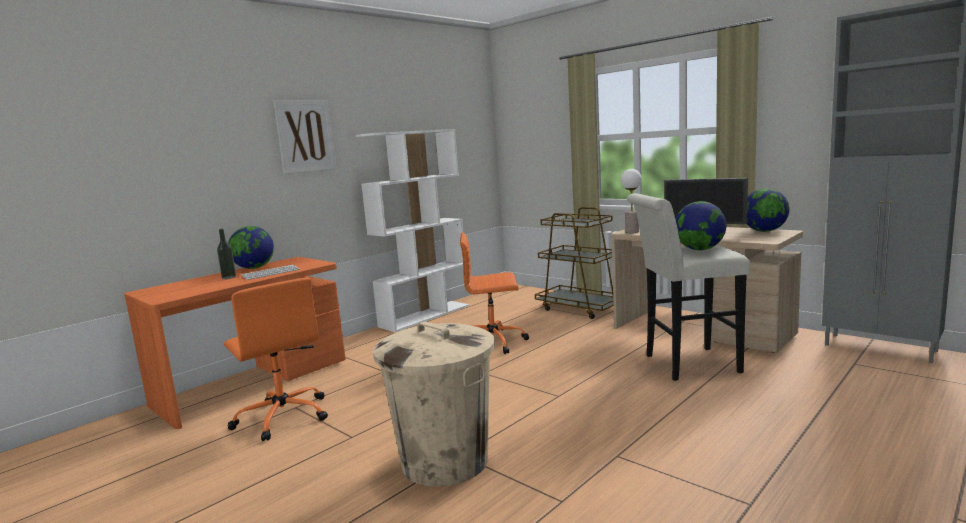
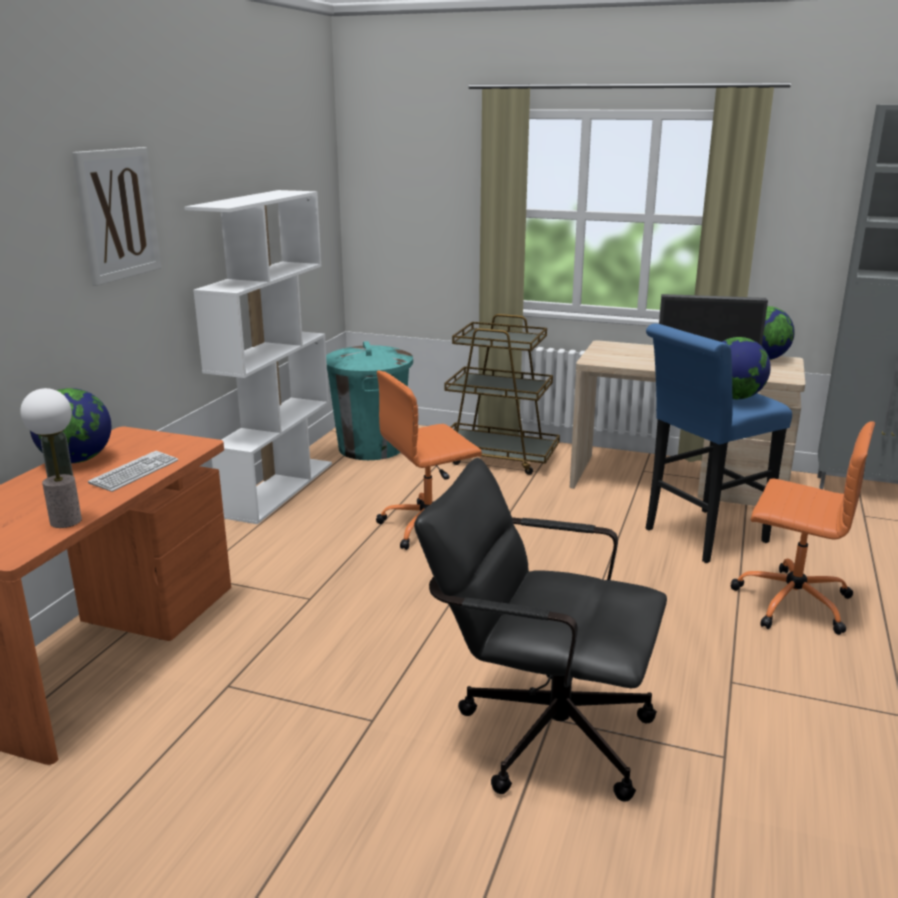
camera: 25 degrees left, 10 degrees up
(283, 416) = (224, 706): orange office chair -> orange office chair (790, 601)
(445, 460) = (538, 731): beige trash can -> black office chair
(501, 299) = (370, 448): none -> turquoise trash can
(632, 232) = (601, 360): table lamp -> table lamp (66, 521)
(685, 364) = (699, 537): white stool -> blue stool

